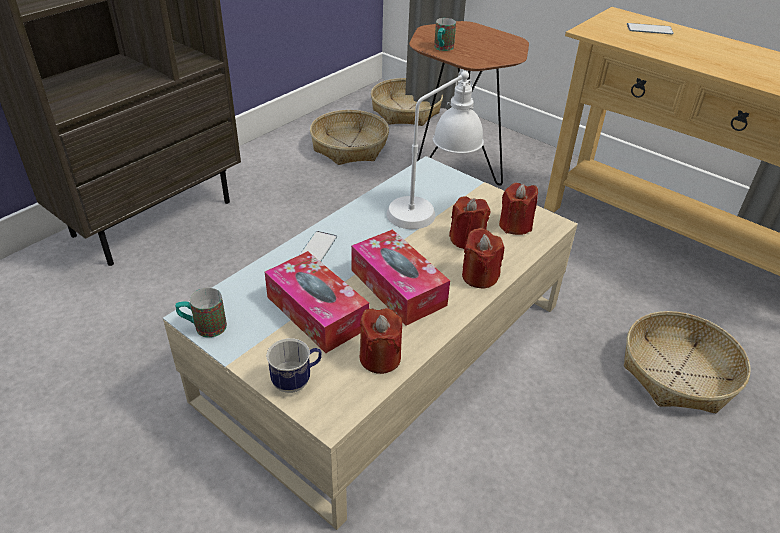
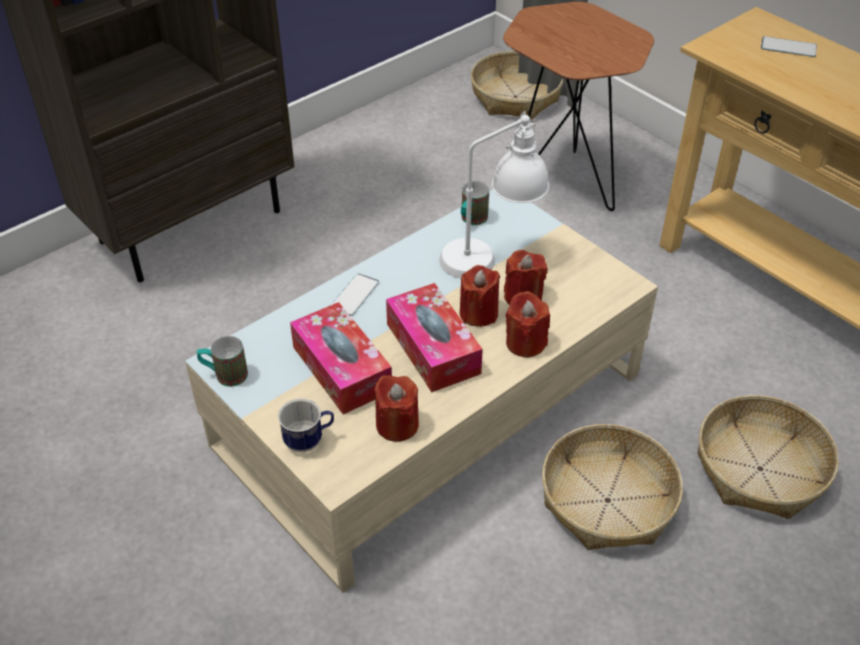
camera: 10 degrees right, 5 degrees up
(350, 147) = (434, 145): basket -> basket (608, 501)
(442, 49) = (541, 46): mug -> mug (471, 220)
(515, 225) = (583, 283): red candle -> red candle (478, 313)

